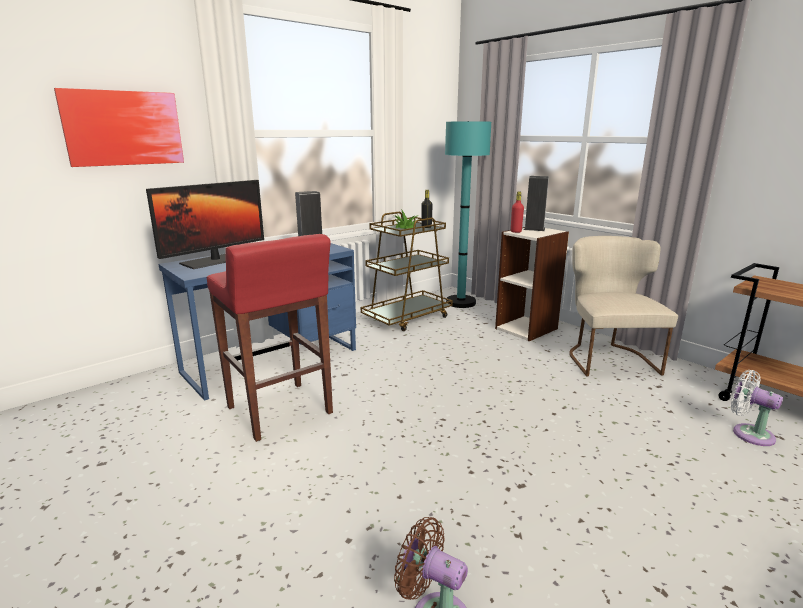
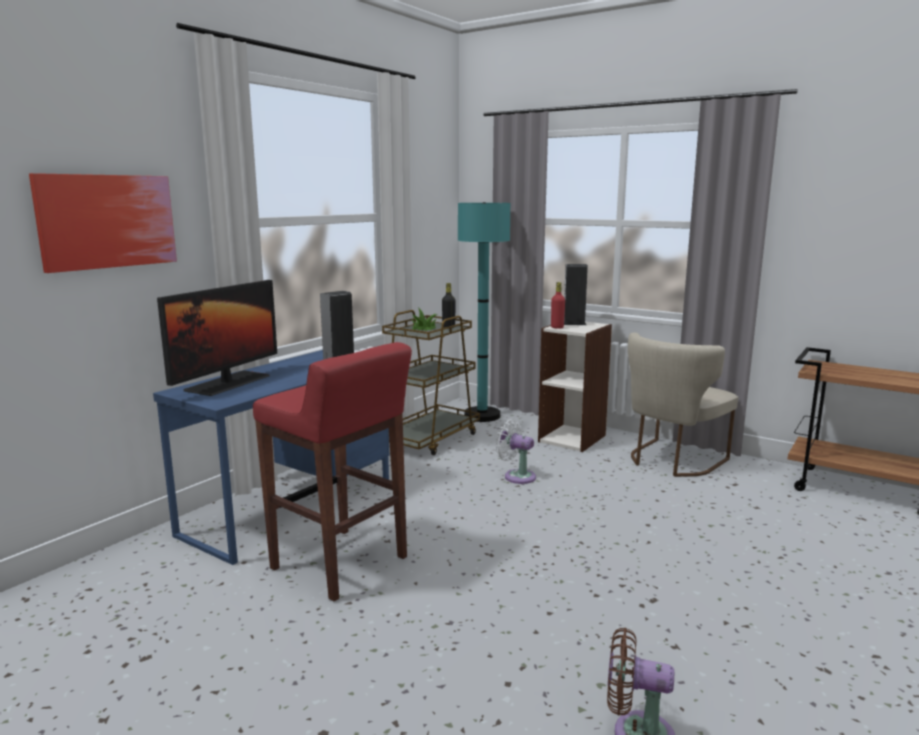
camera: 15 degrees left, 5 degrees down
(607, 357) = (671, 461): beige chair -> beige chair turned 120 degrees counterclockwise
(748, 433) = (834, 519): white fan -> white fan (516, 476)

